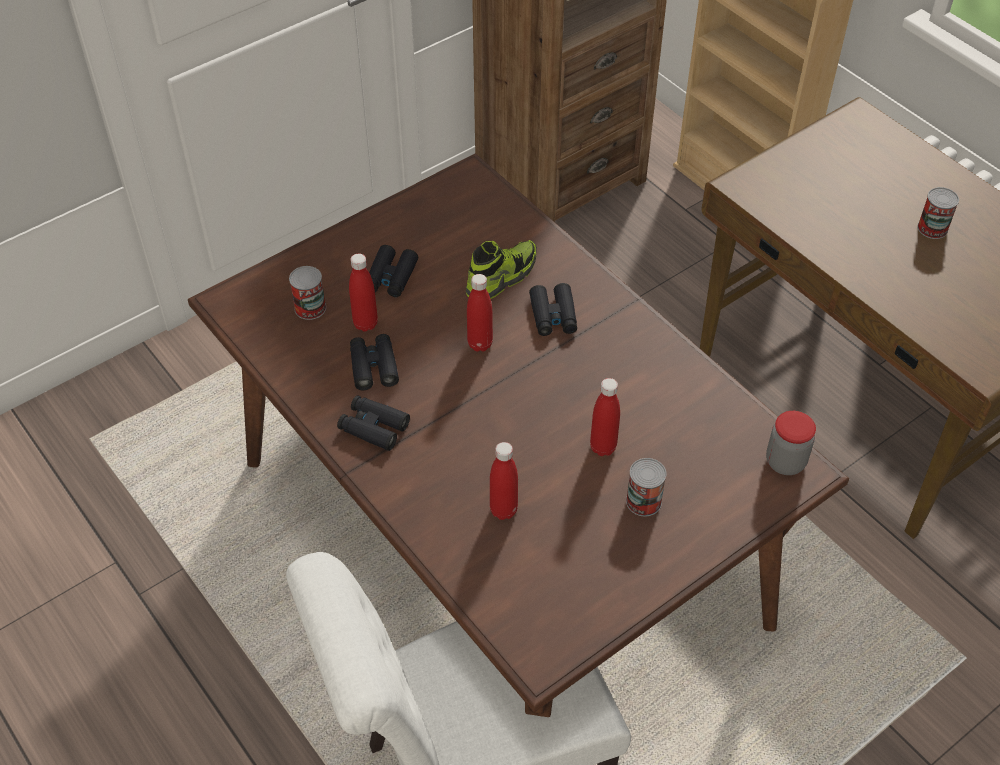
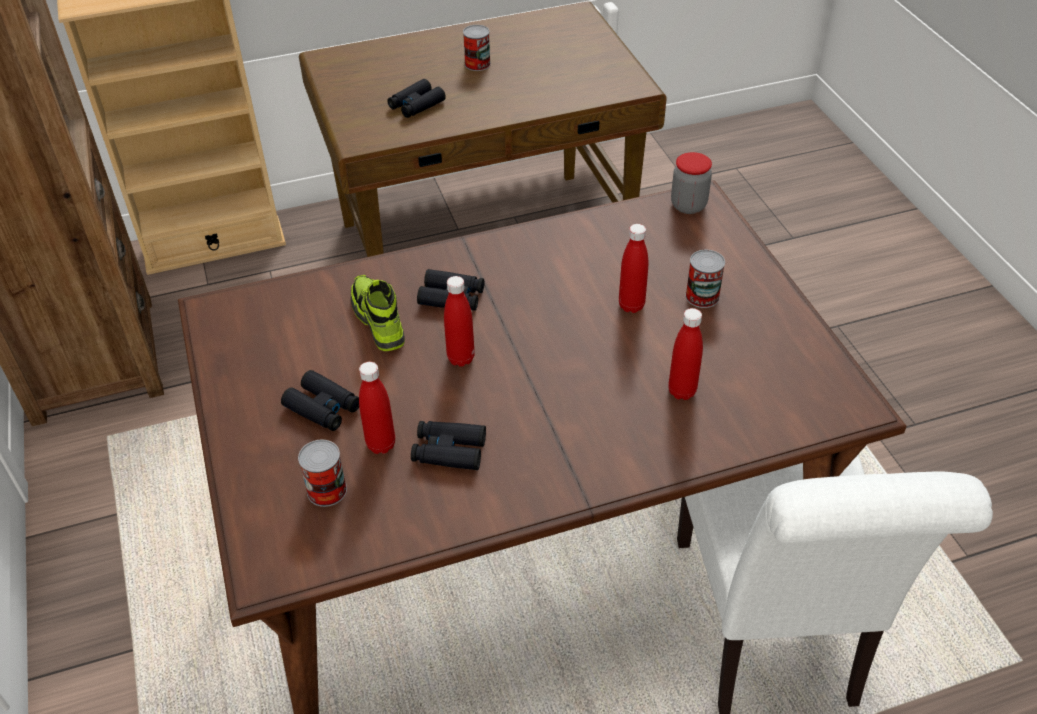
camera: 70 degrees left, 5 degrees down
(373, 427) = (535, 469): black binoculars -> black binoculars (416, 105)

